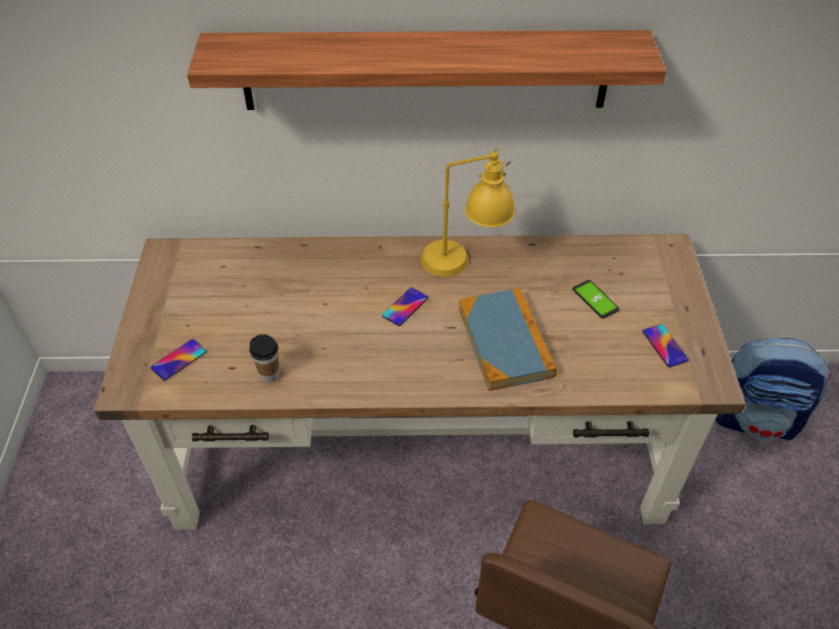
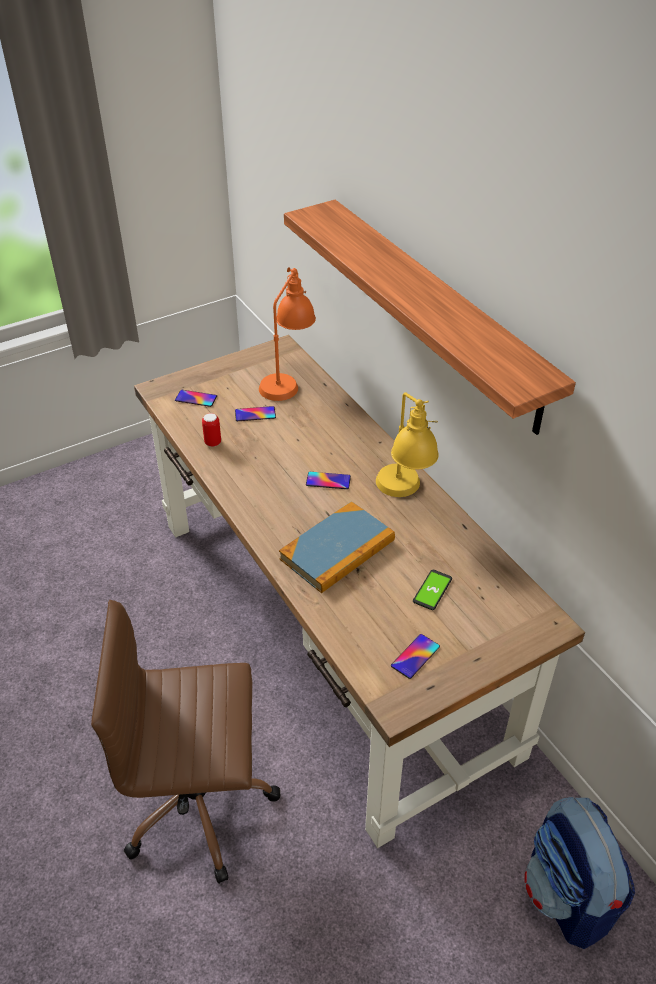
camera: 60 degrees right, 5 degrees down
(221, 271) = (287, 379): none -> orange table lamp
(254, 320) = (255, 414): none -> phone
(269, 374) = (213, 442): cup -> can

